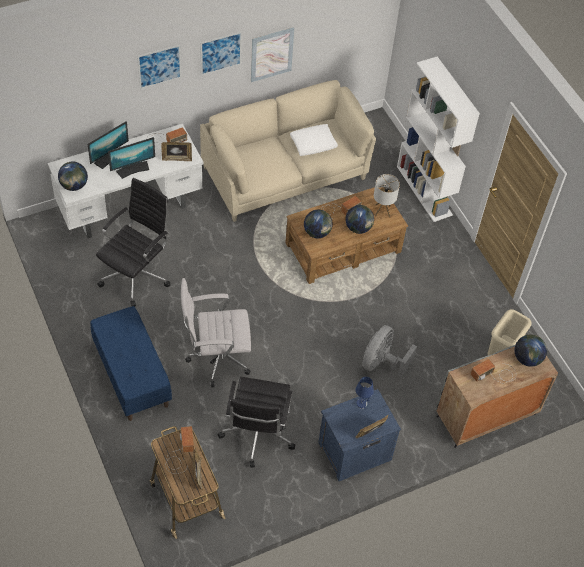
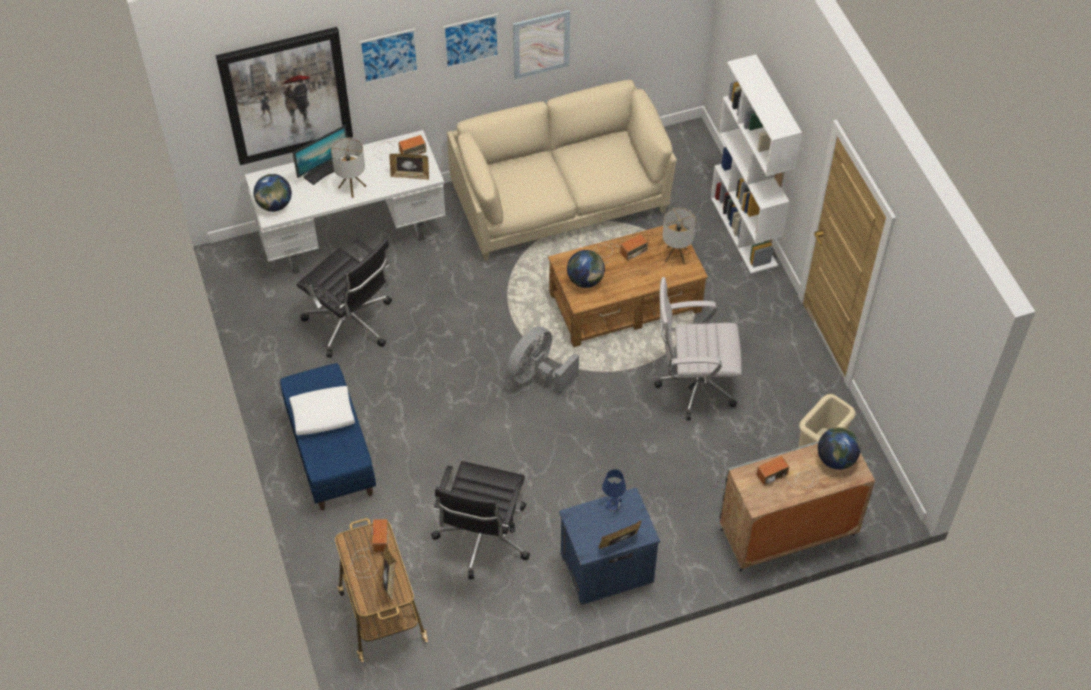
camera: 10 degrees right, 0 degrees up
(81, 100) = (286, 95): none -> picture
(133, 169) = (352, 187): monitor -> table lamp
(137, 275) = (351, 324): black office chair -> black office chair turned 90 degrees clockwise
(216, 359) = (441, 438): white office chair -> white office chair (693, 386)
(313, 144) = (595, 163): white pillow -> white pillow (323, 415)
(358, 228) = (641, 277): globe -> none
(381, 363) = (657, 455): grey fan -> grey fan (537, 375)

